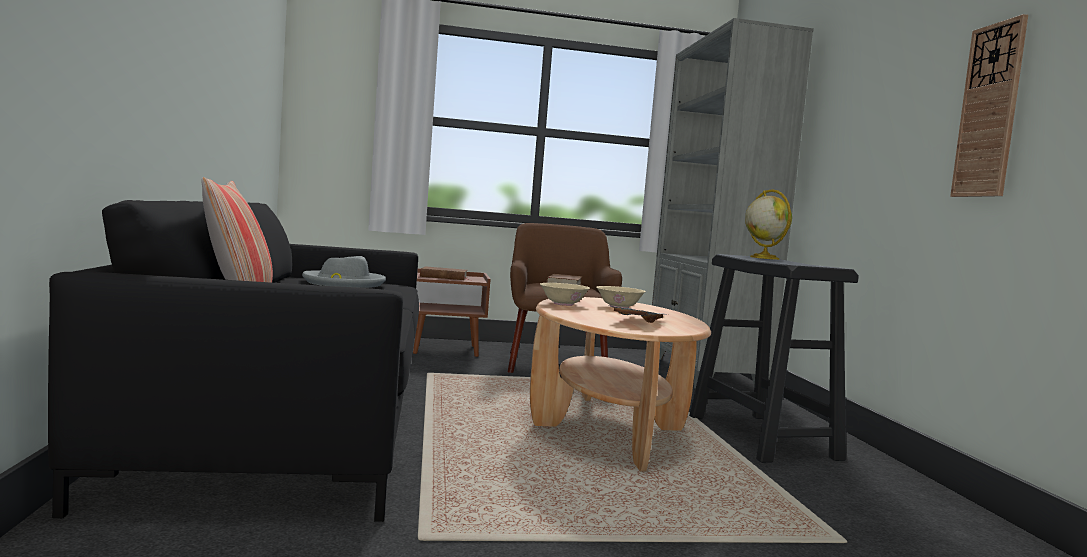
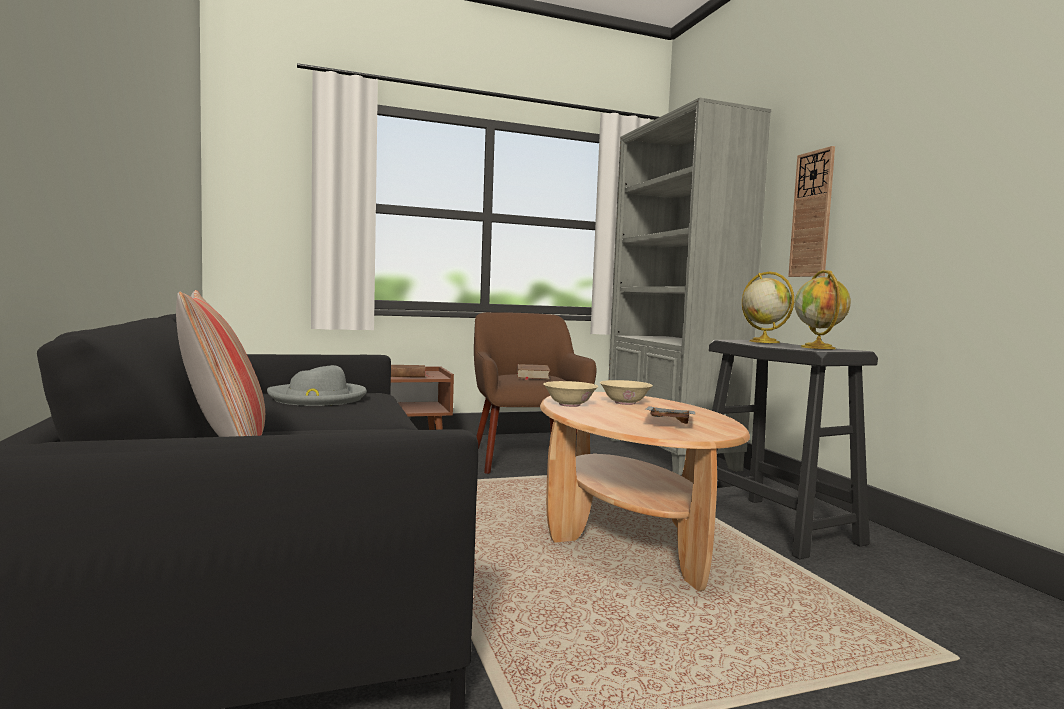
camera: 10 degrees left, 0 degrees up
(803, 264) = (818, 348): none -> globe
(989, 111) = (1005, 187): wall clock -> wall clock (812, 214)

